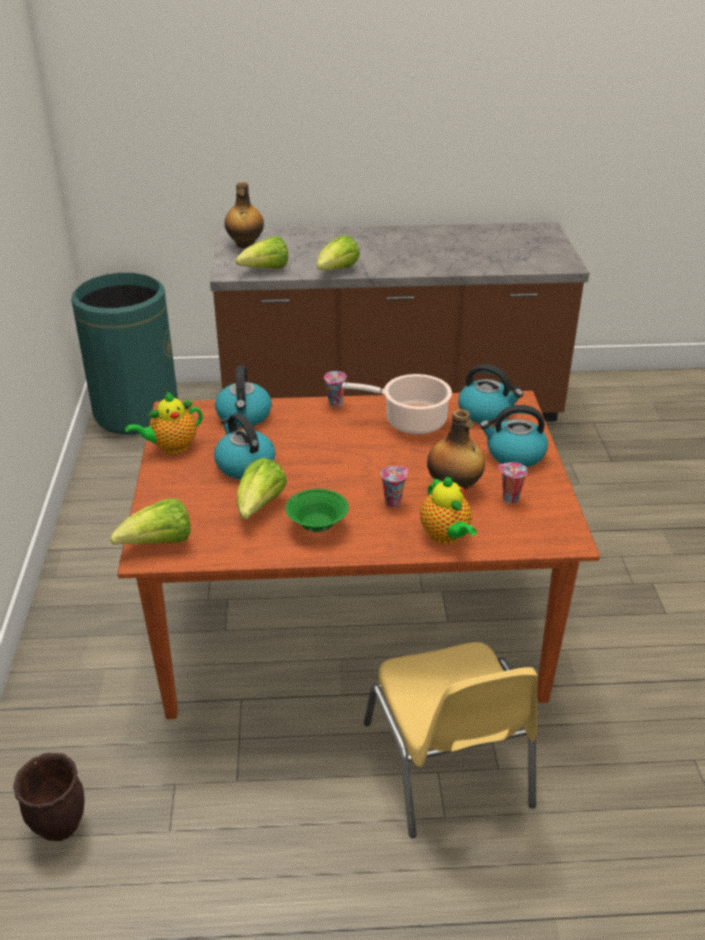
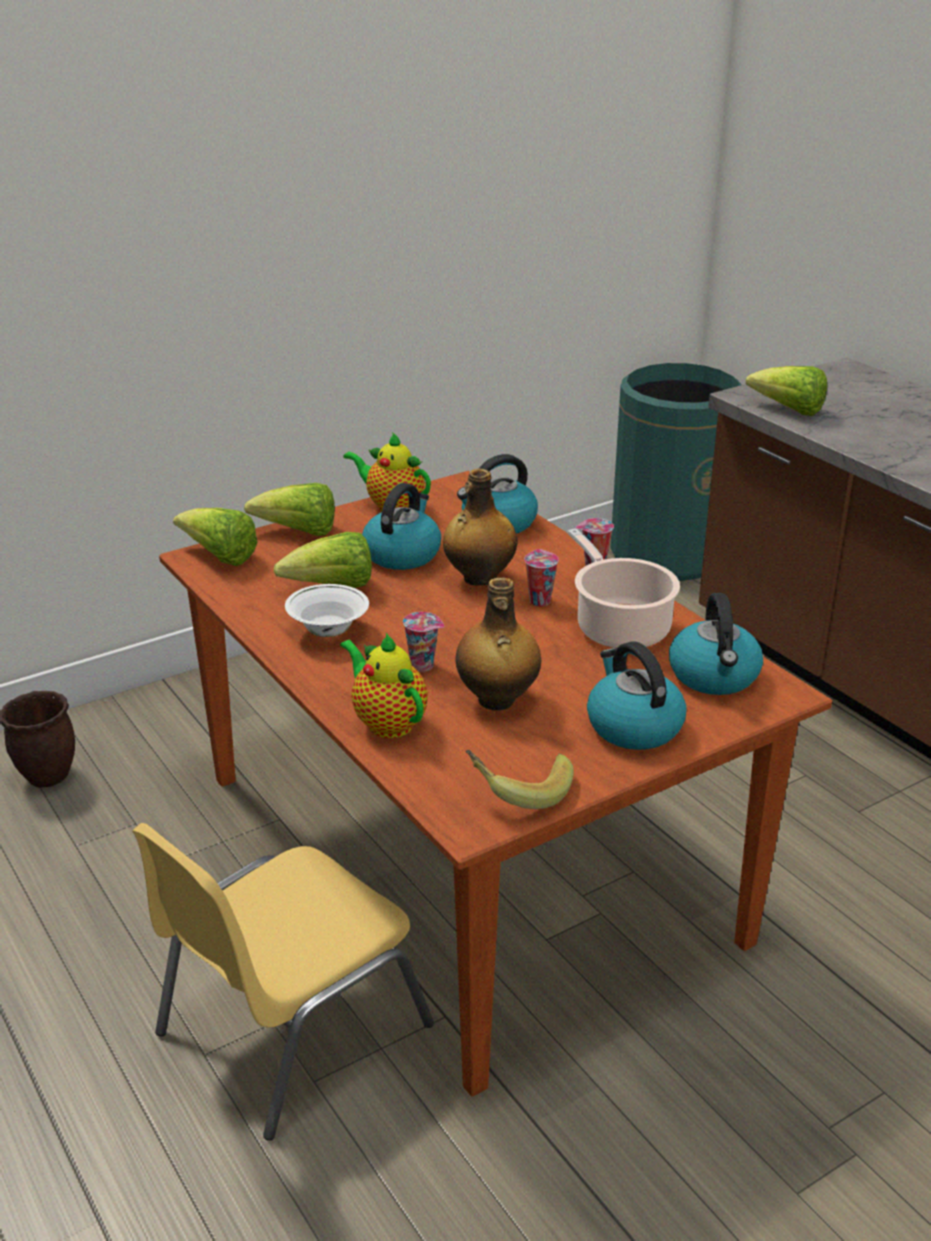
camera: 60 degrees right, 5 degrees down
(245, 245) = (833, 381): bottle -> bottle (479, 578)
(317, 526) = (328, 631): green bowl -> white bowl
(337, 271) = (864, 448): lettuce -> lettuce (299, 532)
(446, 536) = (387, 722): teapot -> teapot turned 105 degrees clockwise
(509, 499) = (519, 749): cup -> cup (539, 600)
(549, 512) = (519, 790): none -> banana

